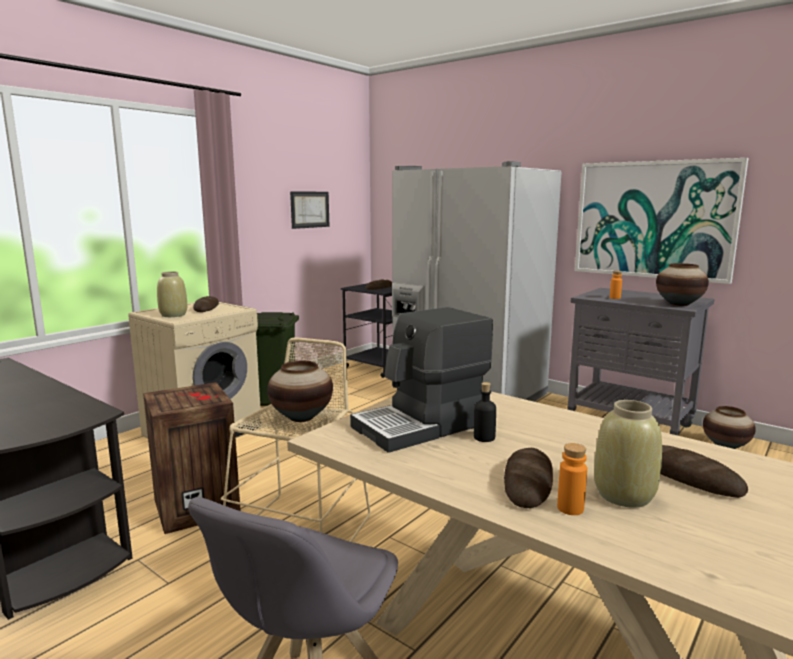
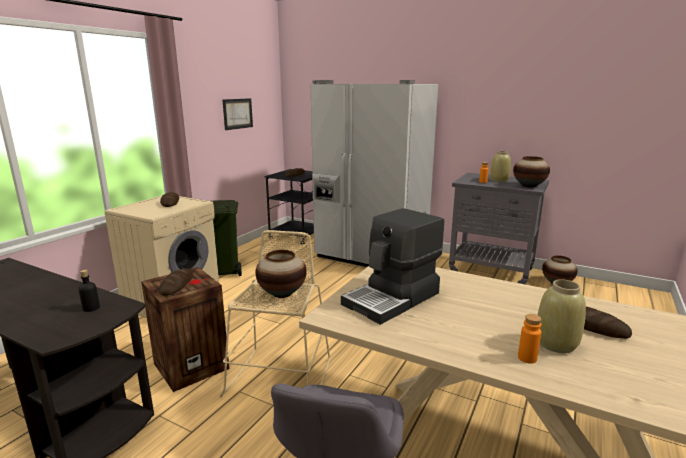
camera: 10 degrees left, 5 degrees up
(173, 315) = (146, 211): beige vase -> beige vase (499, 180)
(484, 437) = (441, 305): black bottle -> black bottle (91, 308)
(528, 483) = (489, 340): bread -> bread (177, 285)
(654, 220) = (506, 122): picture -> none

